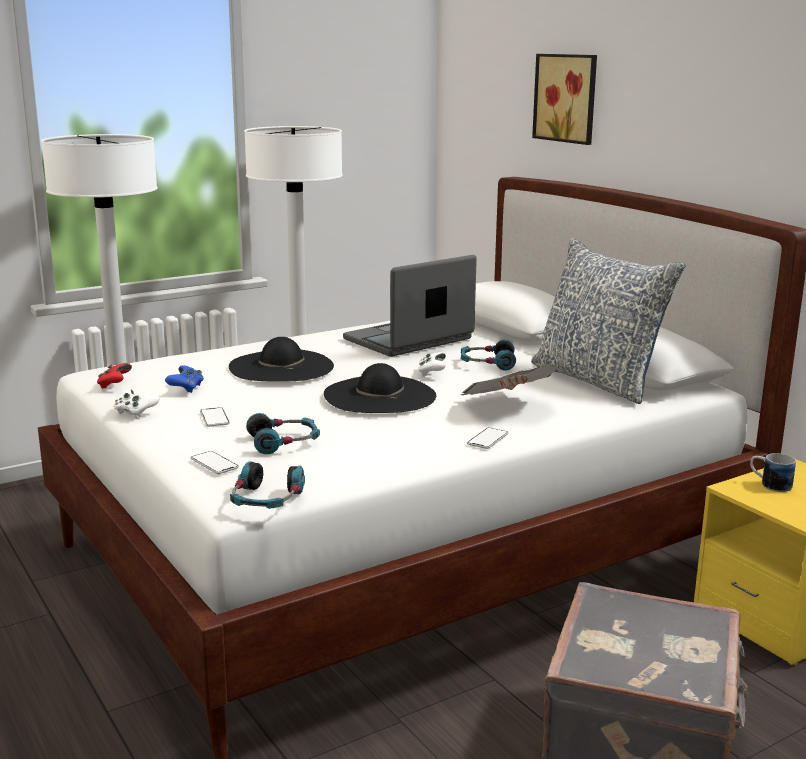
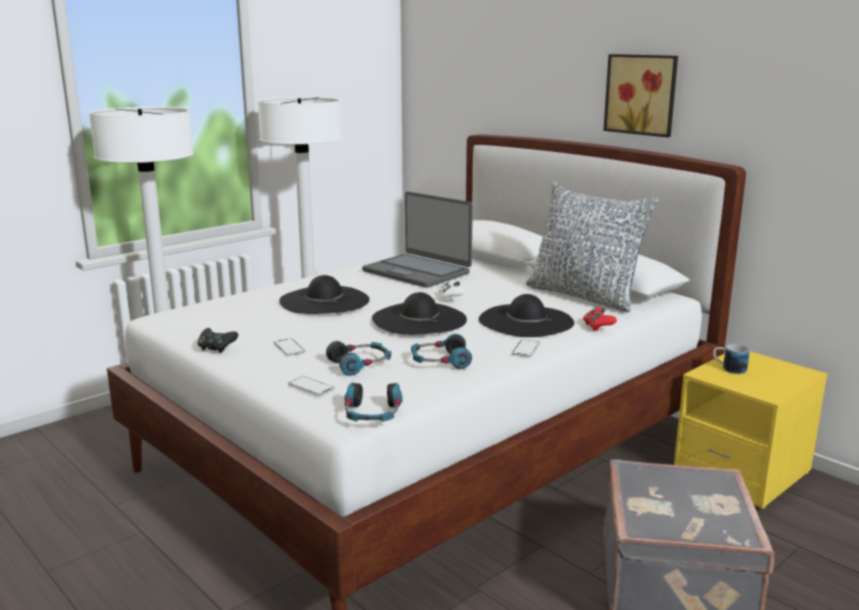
camera: 10 degrees left, 0 degrees up
(114, 385) = (185, 325): red game controller -> red game controller (598, 327)
(135, 413) = (216, 348): white game controller -> black game controller
(186, 388) = (251, 324): blue game controller -> none
(409, 340) = (417, 272): laptop -> laptop turned 90 degrees counterclockwise
(487, 364) = (491, 288): headphones -> headphones (440, 361)
(507, 406) = (526, 321): newspaper -> black hat
(568, 98) = (526, 69): picture -> picture (642, 94)

